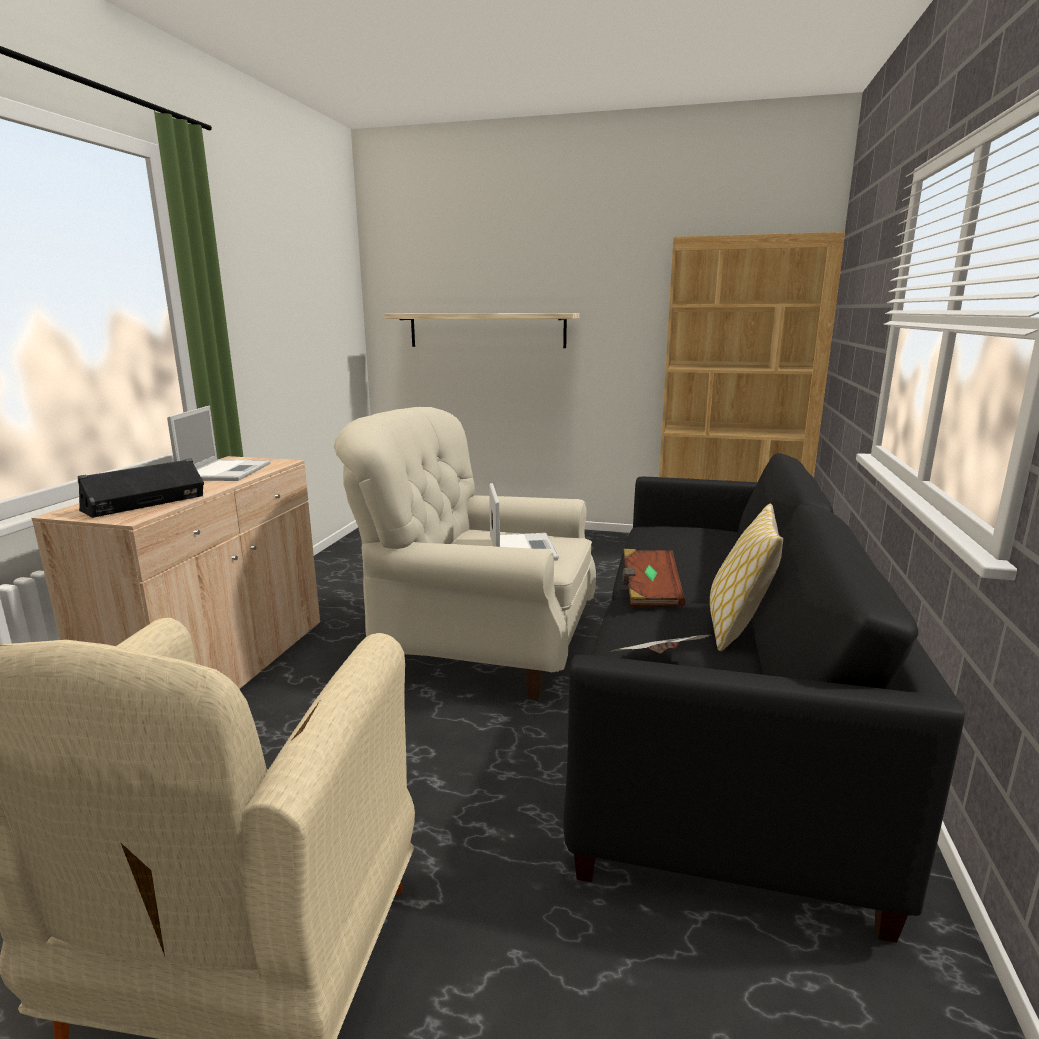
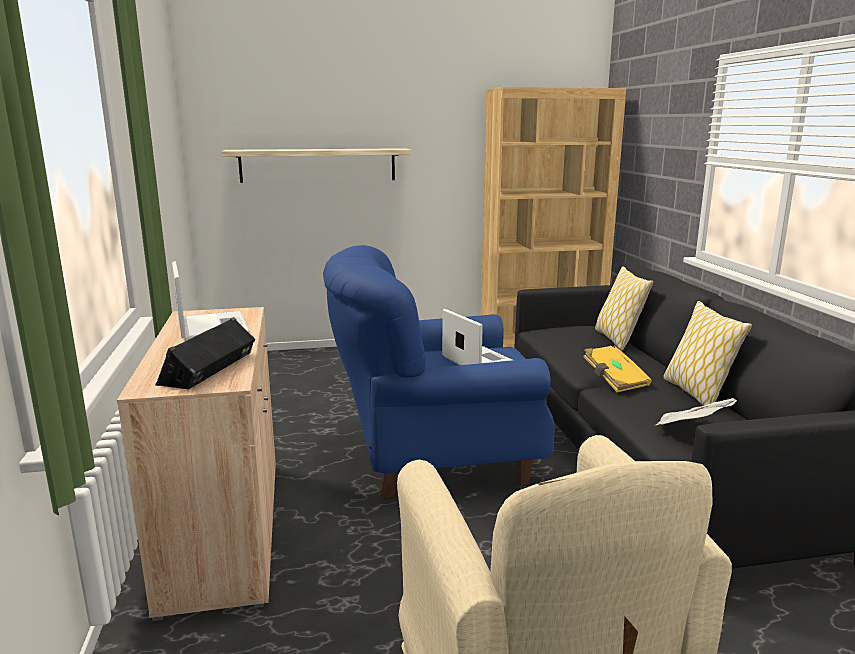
camera: 25 degrees left, 0 degrees up
(475, 646) = (436, 455): beige armchair -> blue armchair
(649, 593) = (614, 380): brown book -> yellow book
(728, 549) = (617, 340): none -> pillow

